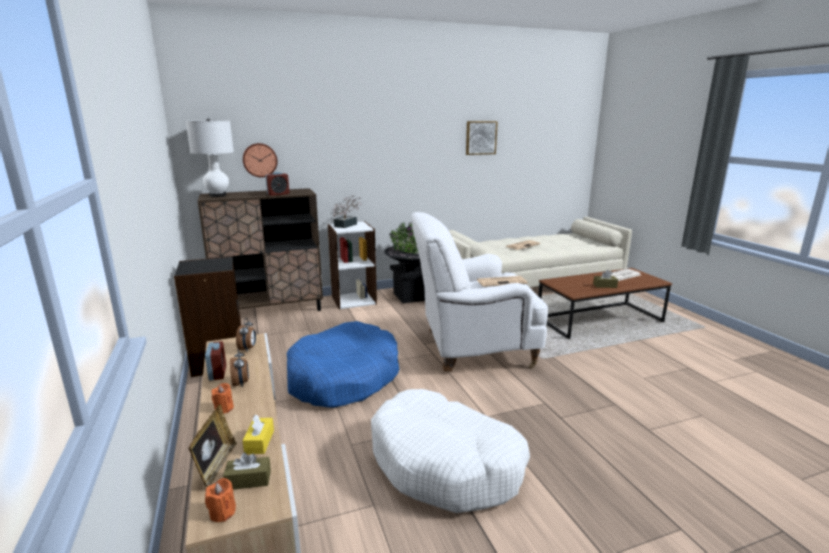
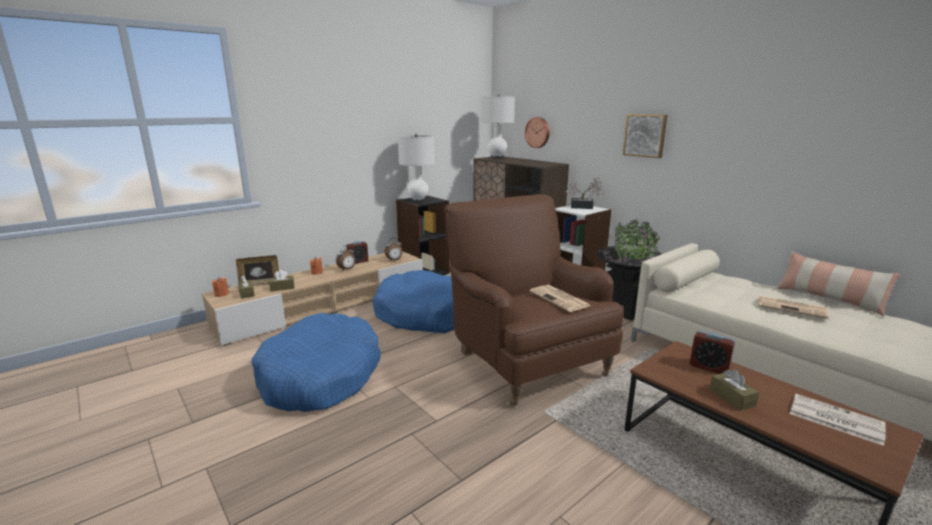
camera: 70 degrees right, 0 degrees up
(208, 267) = (418, 201): none -> white table lamp
(259, 442) = (282, 288): yellow tissue box -> brown tissue box
(278, 194) = (524, 163): alarm clock -> alarm clock (709, 367)
(446, 464) = (321, 376): white dog bed -> blue dog bed
(472, 349) = (527, 362): white armchair -> brown armchair
(480, 137) = (797, 122): picture -> picture (645, 135)
(513, 237) = (828, 299): none -> pillow

